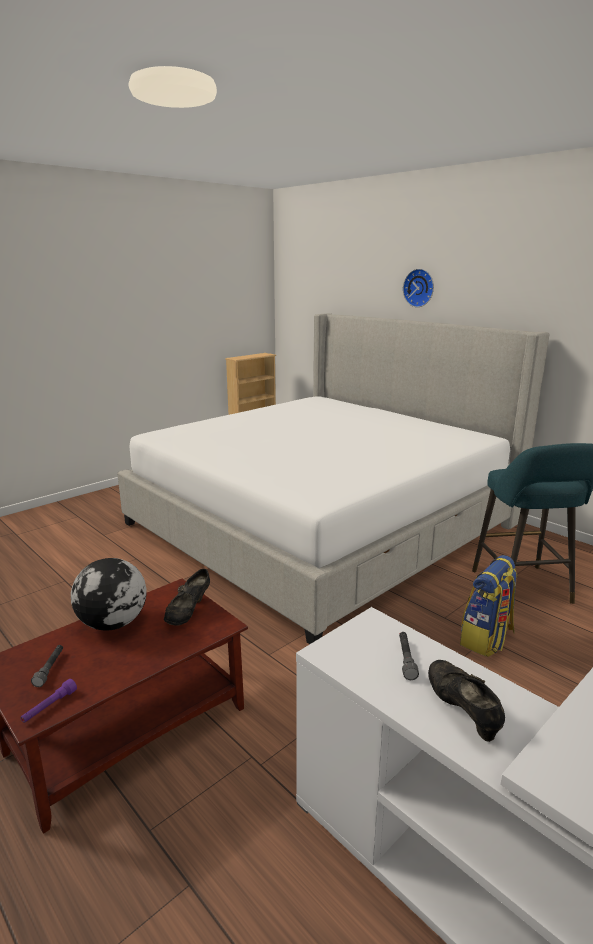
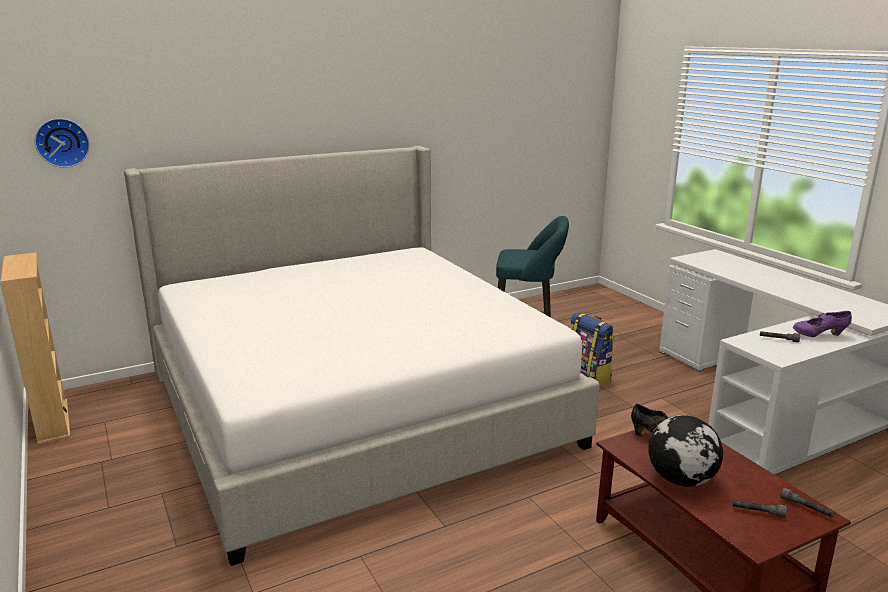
camera: 75 degrees left, 0 degrees up
(49, 707) = (806, 508): purple flashlight -> grey flashlight
(419, 288) = (273, 119): wall clock -> wall clock (62, 142)
(462, 711) = (819, 335): black shoe -> purple shoe

